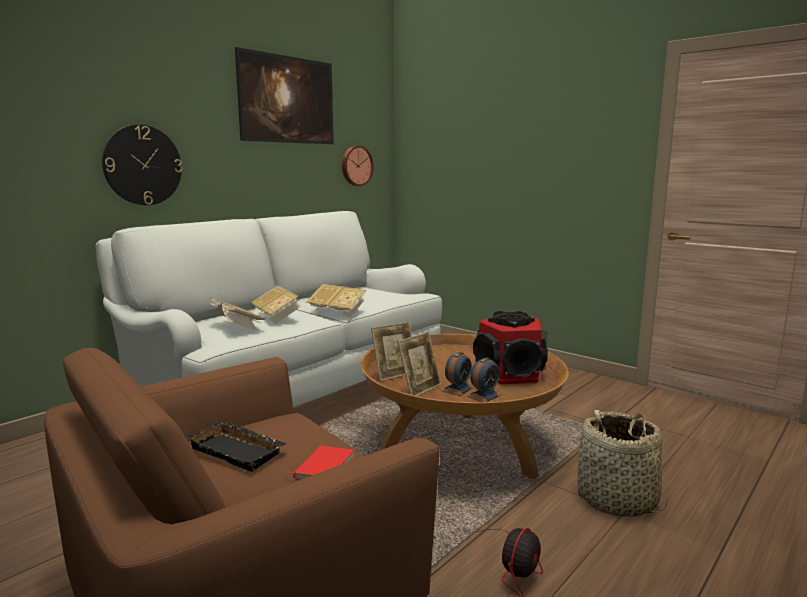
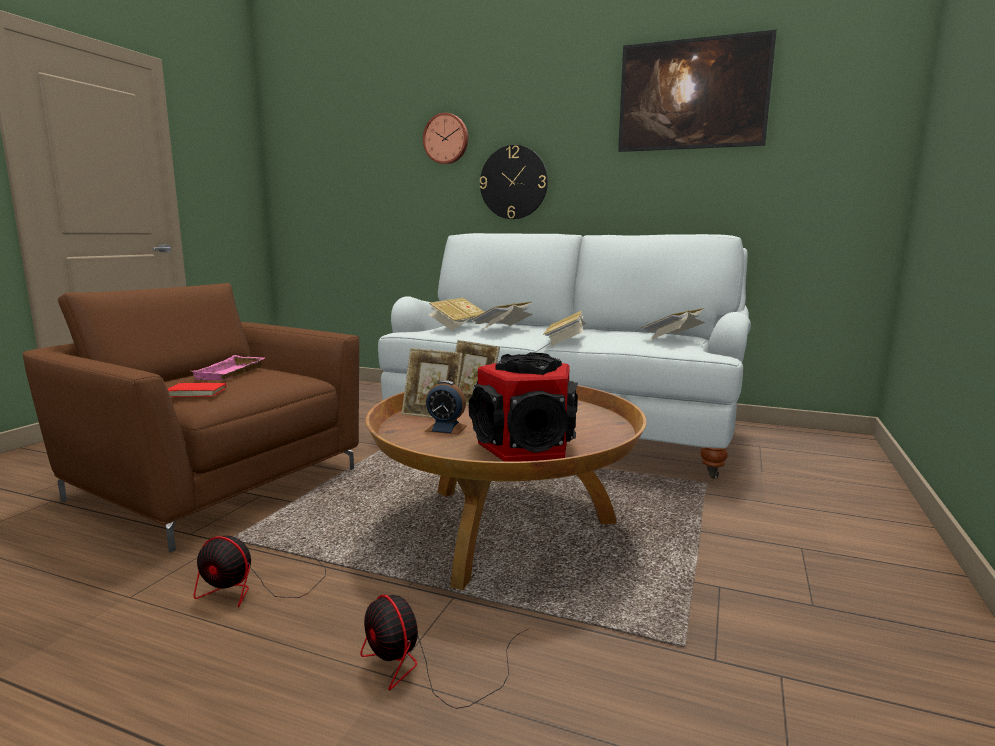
camera: 70 degrees right, 0 degrees up
(239, 451) = (231, 373): black tray -> pink tray
(356, 166) = (813, 174): wall clock -> wall clock (446, 139)
(378, 290) = (673, 338): none -> book
(484, 396) = (432, 440): alarm clock -> none
(617, 500) = (425, 669): basket -> fan

